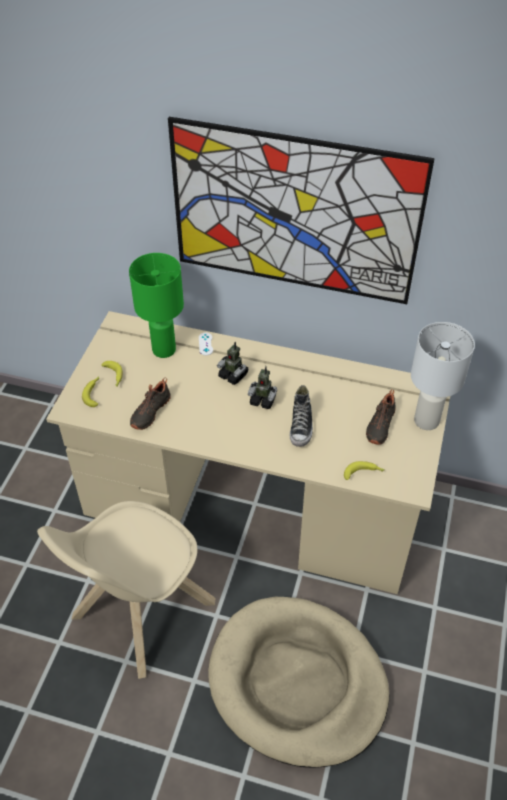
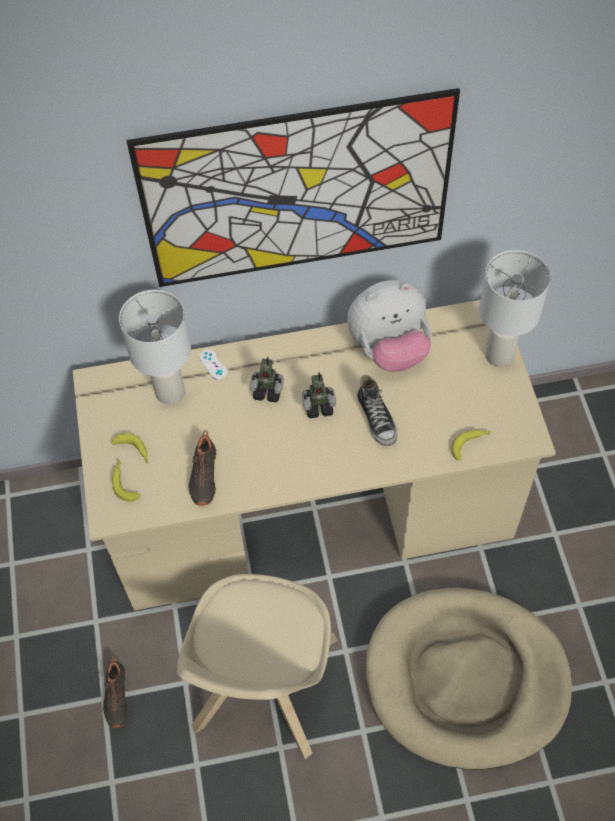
camera: 25 degrees left, 10 degrees up
(164, 350) = (171, 392): green table lamp -> white table lamp
(341, 383) = (389, 349): none -> plush toy
(379, 425) = (455, 381): black shoe -> black shoe (115, 697)

